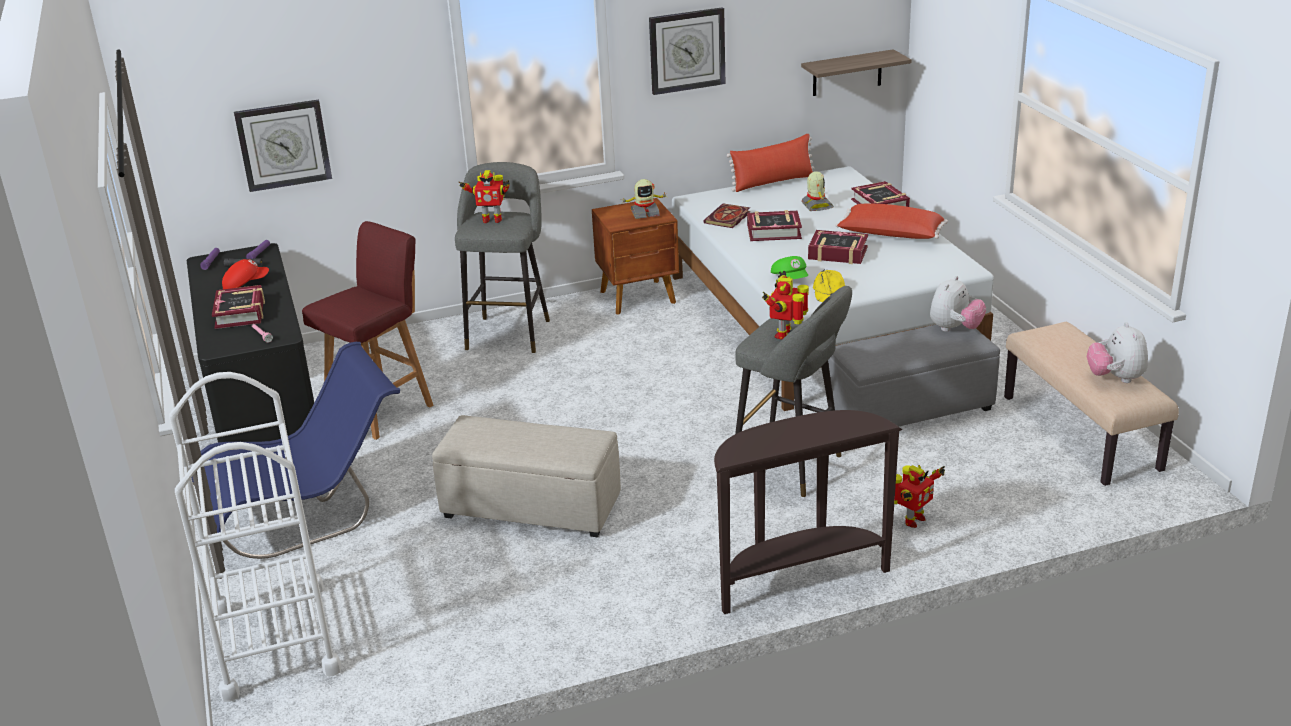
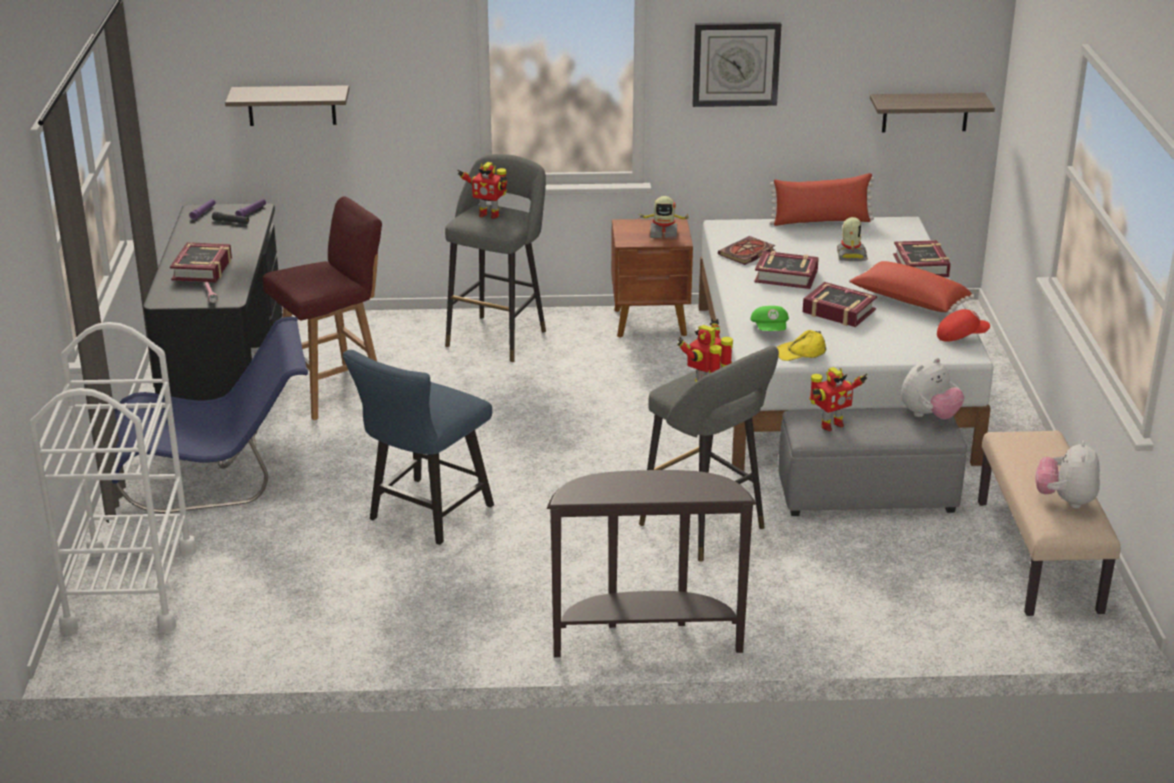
camera: 15 degrees right, 0 degrees up
(245, 284) = (222, 241): red cap -> red cap (961, 336)
(283, 145) = (291, 105): wall clock -> shelf
(530, 507) = (424, 516): beige ottoman -> blue chair
(829, 293) = (800, 352): yellow cap -> yellow cap turned 60 degrees clockwise
(912, 520) = (798, 608): toy robot -> toy robot (830, 425)

